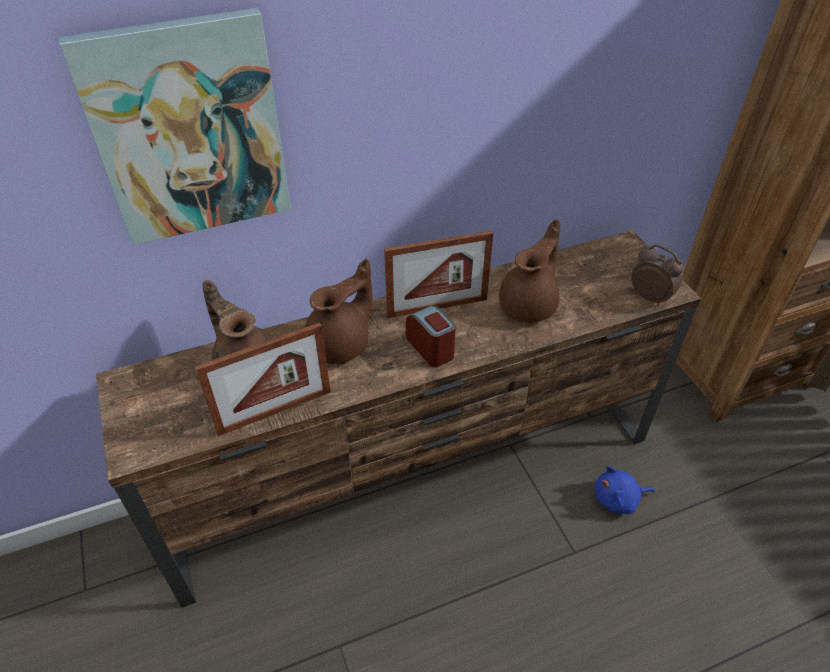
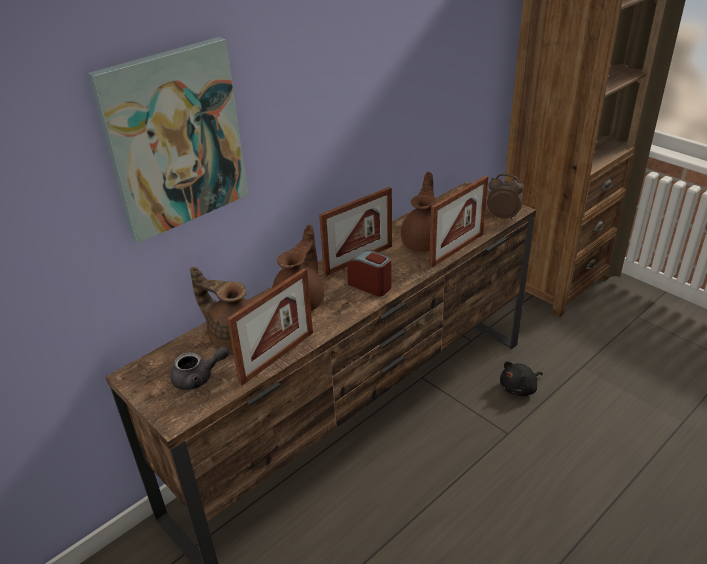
camera: 20 degrees left, 10 degrees down
(181, 410) = (199, 378): none -> grey teapot
(563, 329) = (457, 250): none -> picture frame
(618, 499) = (519, 388): blue plush toy -> black plush toy

